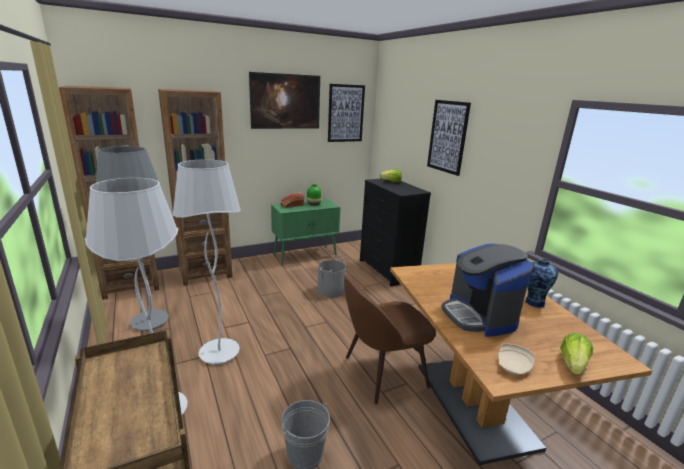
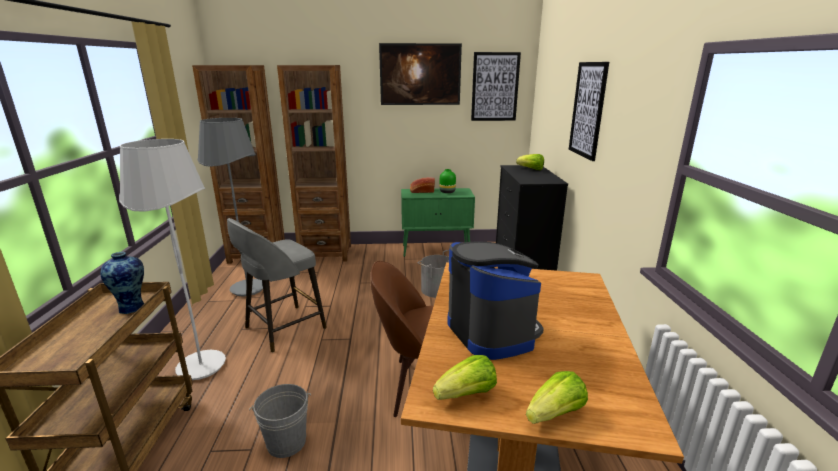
camera: 25 degrees right, 0 degrees up
(219, 353) = (283, 328): white floor lamp -> grey stool
(479, 316) = (492, 331): coffee machine -> coffee machine turned 150 degrees clockwise
(514, 366) = (467, 394): beige plate -> lettuce
(534, 302) = (592, 330): vase -> vase (132, 307)

